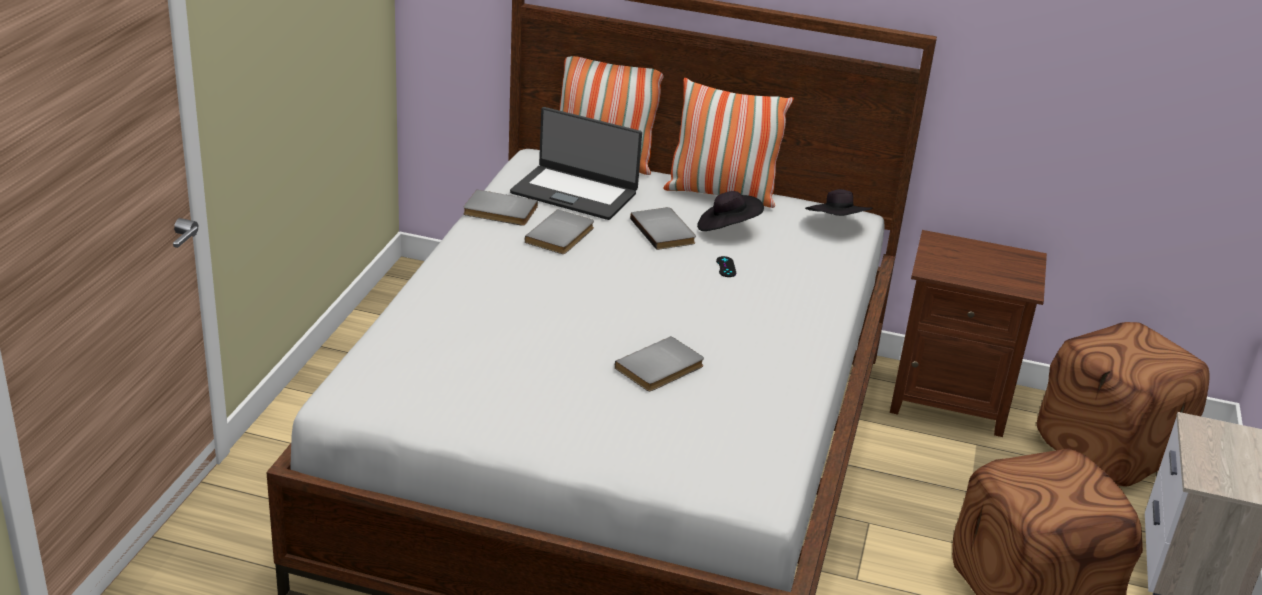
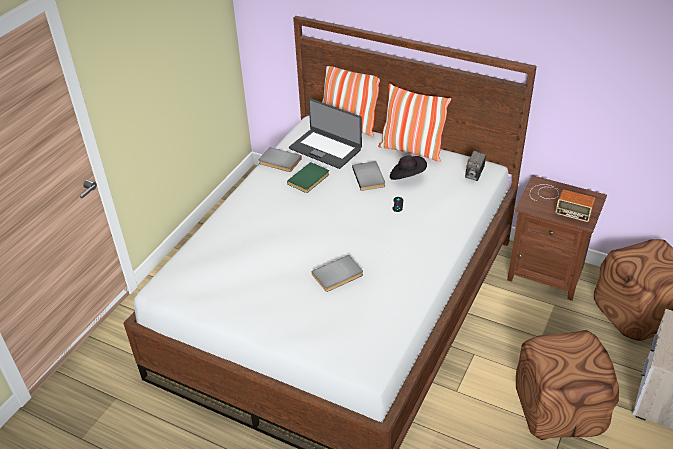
camera: 15 degrees right, 10 degrees up
(562, 235) = (309, 179): grey book -> green book
(836, 225) = (474, 175): black hat -> camera
(977, 264) = (559, 202): none -> radio

